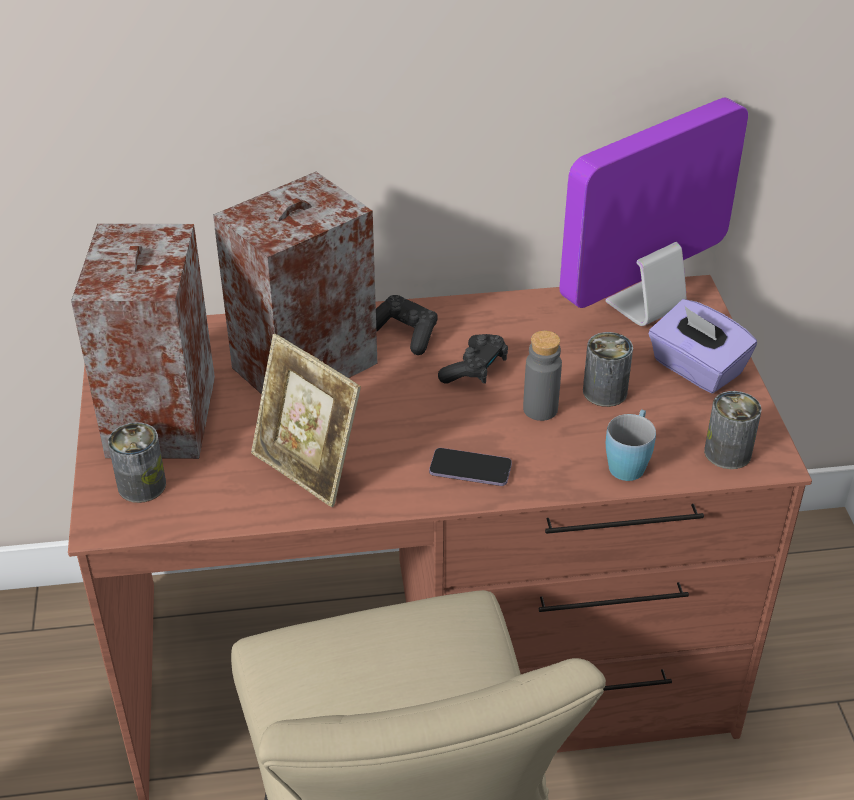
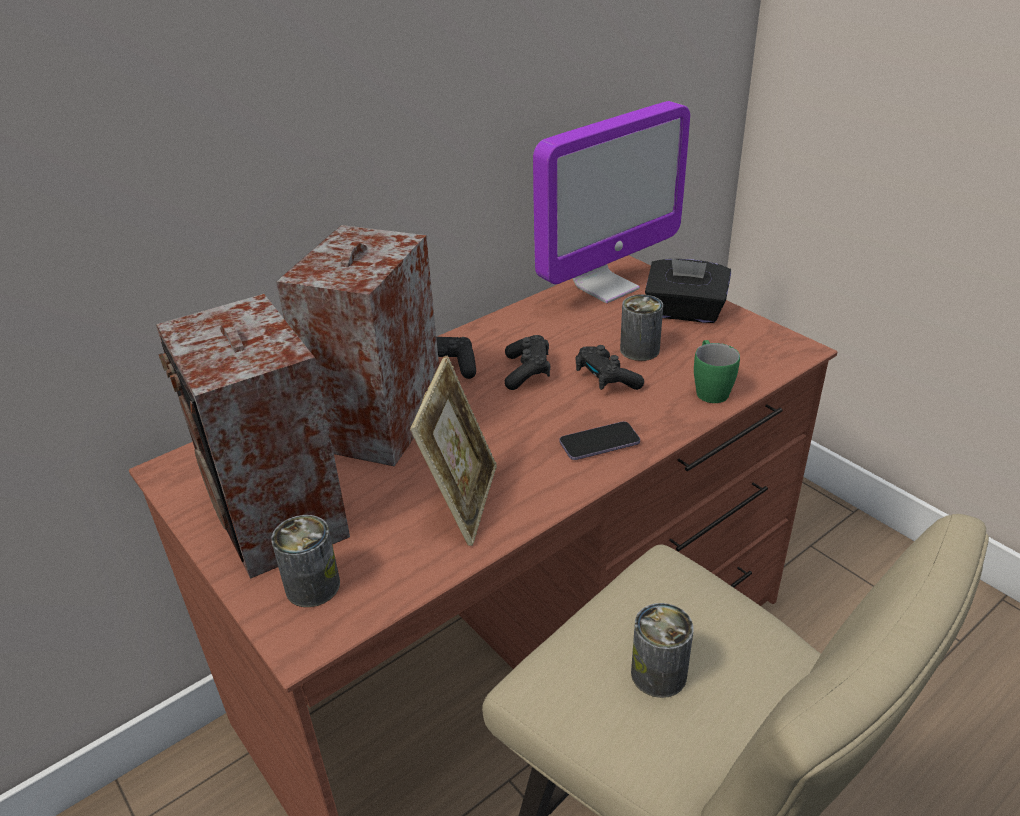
camera: 30 degrees left, 5 degrees down
(307, 469) = (462, 501): picture frame -> picture frame turned 90 degrees counterclockwise
(540, 409) = (606, 379): grey bottle -> black game controller
(629, 462) = (709, 389): blue mug -> green mug
(644, 306) = (605, 287): monitor -> monitor turned 150 degrees counterclockwise
(696, 369) = (684, 312): purple tissue box -> black tissue box
(727, 453) = (767, 356): can -> can (658, 674)

